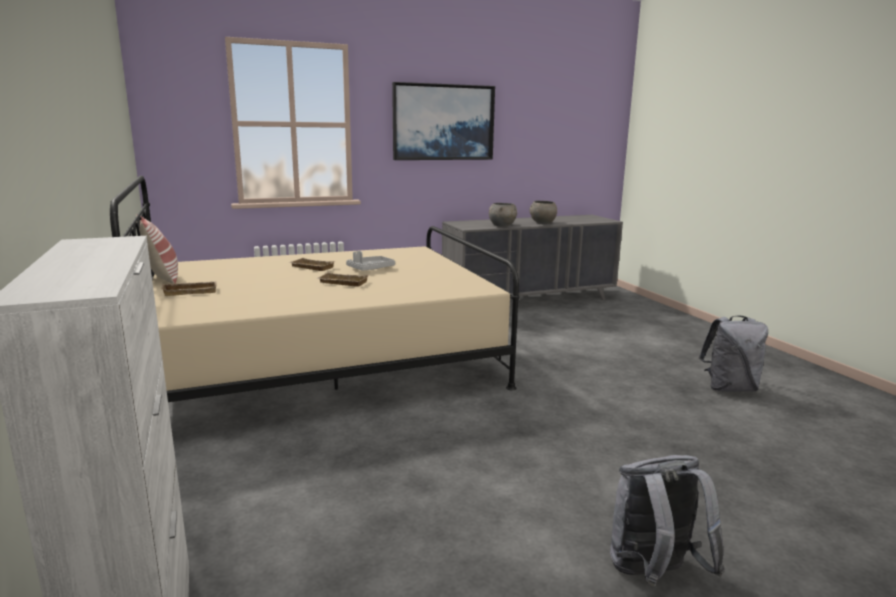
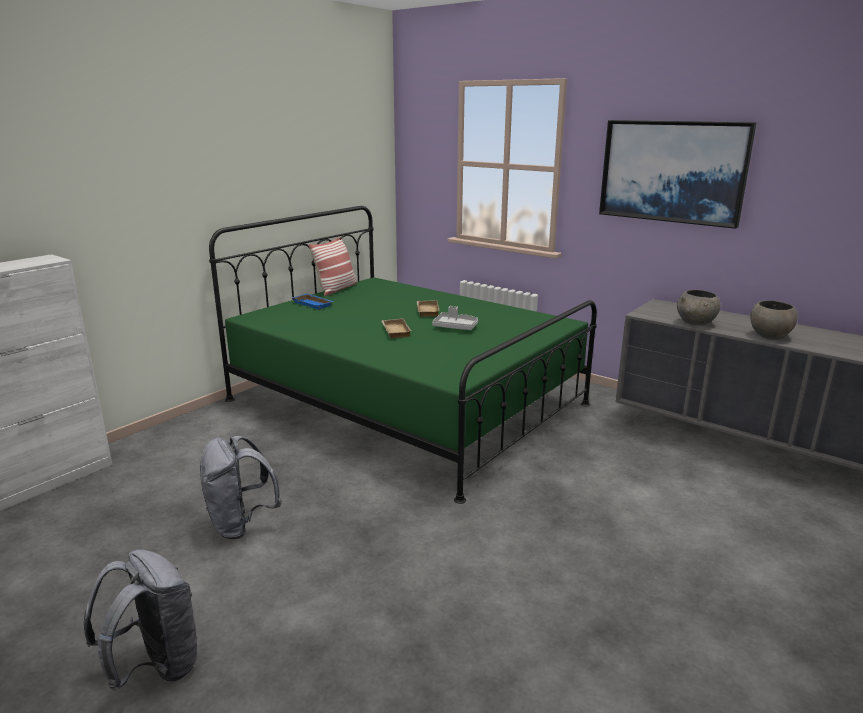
camera: 60 degrees right, 5 degrees up
(191, 291) = (314, 304): beige tray -> blue tray
(324, 365) = (406, 402): beige bed -> green bed
(729, 388) = (670, 681): grey backpack -> grey backpack (241, 524)

